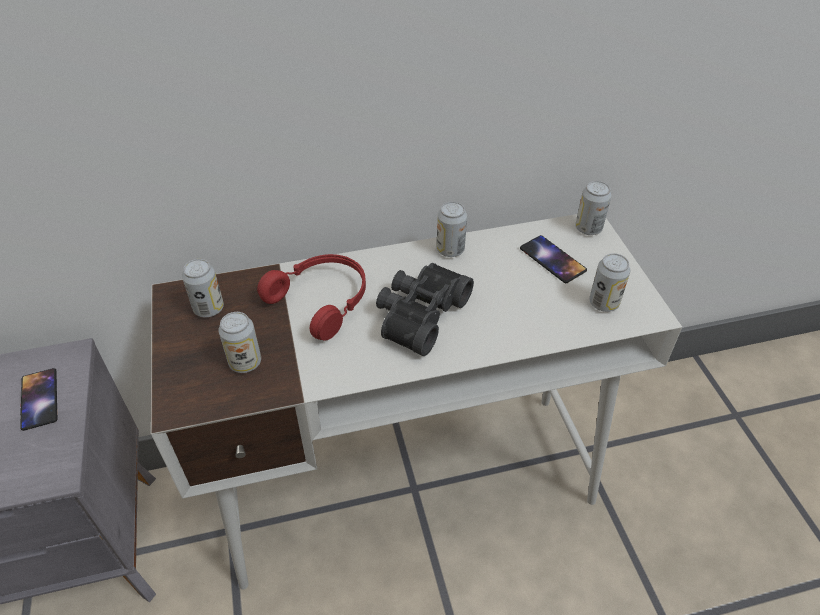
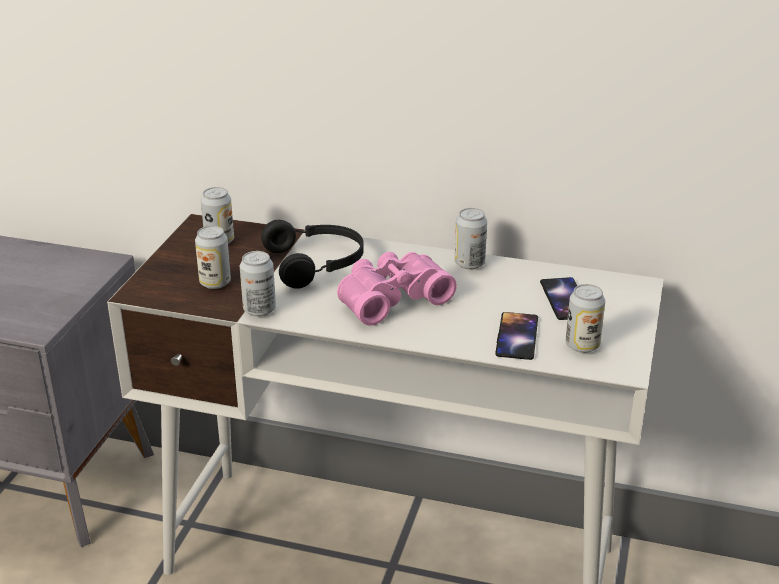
camera: 30 degrees right, 15 degrees down
(39, 399) = (63, 280): phone -> phone (516, 336)
(322, 300) = (317, 263): red headphones -> black headphones
(418, 314) = (391, 298): black binoculars -> pink binoculars
(588, 228) = (632, 288): can -> can (259, 310)

